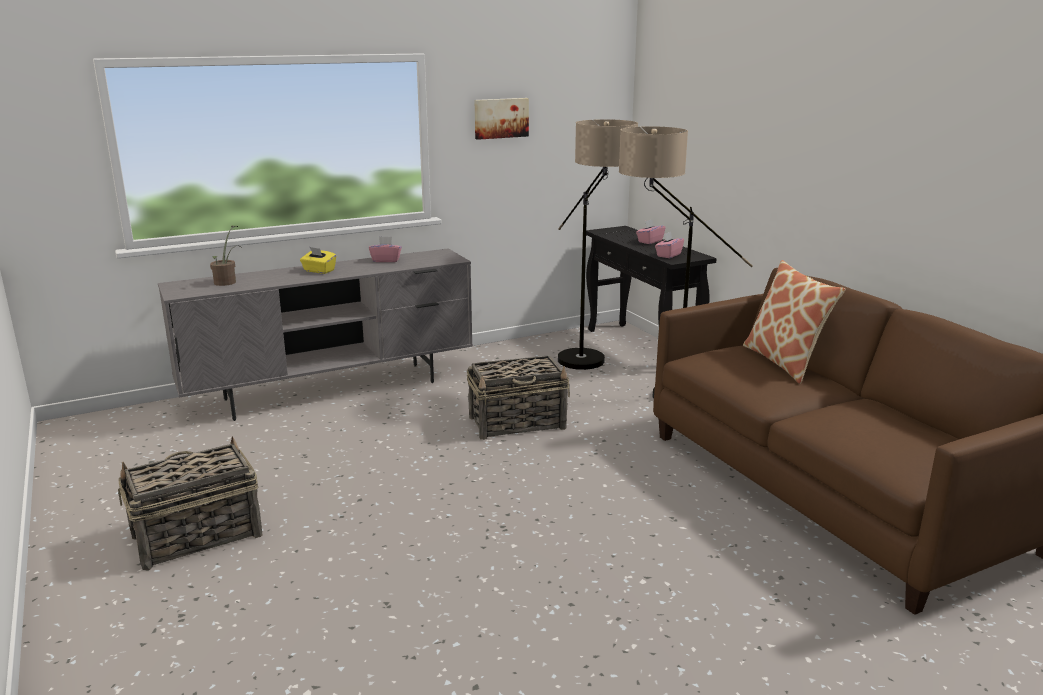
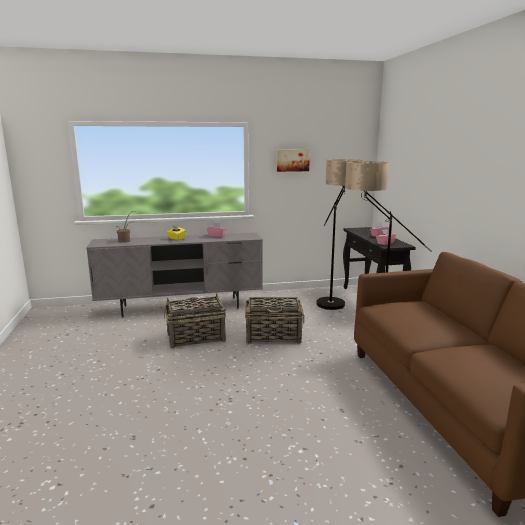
camera: 15 degrees right, 5 degrees down
(195, 536) = (60, 378): basket -> basket (195, 338)
(785, 362) = (439, 314): pillow -> none

